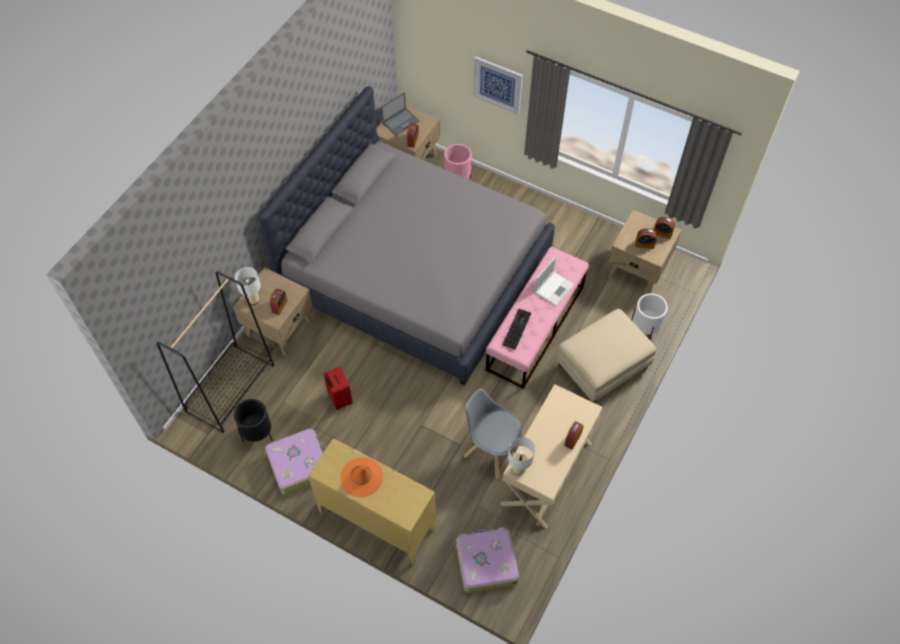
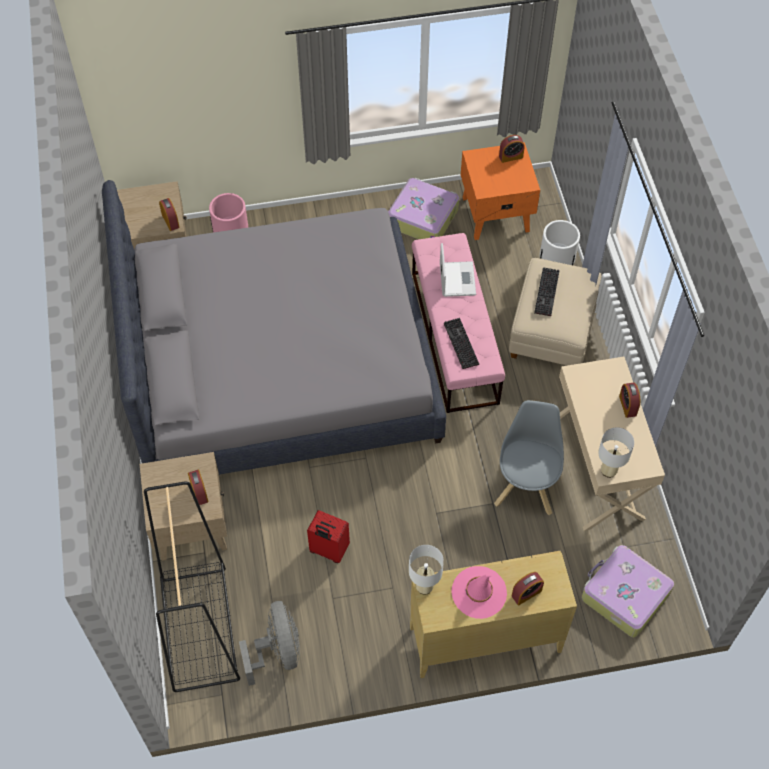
camera: 40 degrees left, 0 degrees up
(253, 300) = (163, 508): white table lamp -> white table lamp (424, 587)
(258, 433) = (277, 651): black planter -> grey fan
(299, 464) = (353, 647): suitcase -> suitcase (422, 217)
(361, 477) = (479, 592): orange hat -> pink hat
(401, 121) = (137, 209): laptop -> none
(491, 449) = (526, 485): grey chair -> grey chair turned 105 degrees clockwise
(498, 85) = (247, 96): picture -> none
(604, 336) = (547, 293): none -> keyboard
(638, 270) = (496, 214): beige nightstand -> orange nightstand
(644, 244) = (505, 178): alarm clock -> alarm clock (526, 593)

